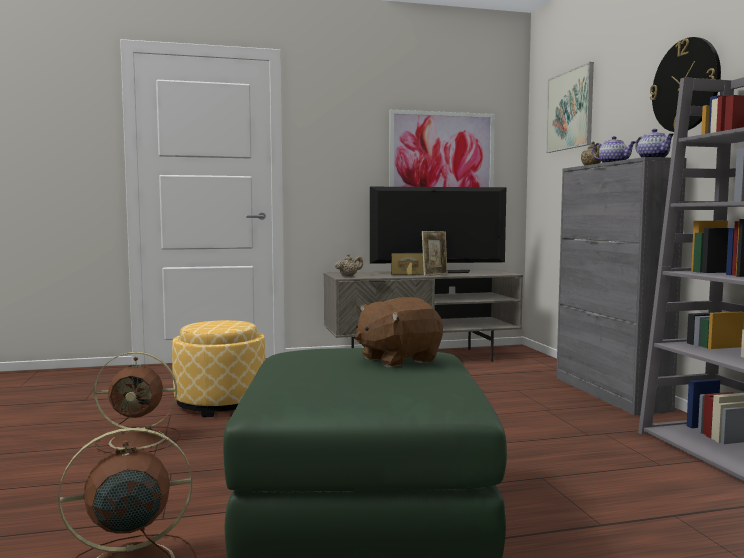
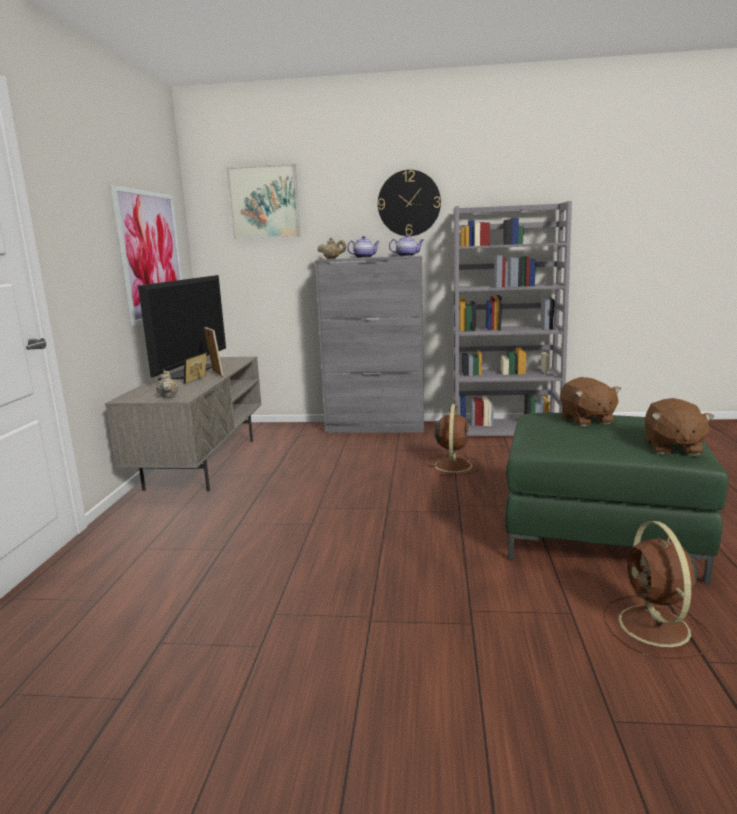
camera: 70 degrees left, 10 degrees up
(140, 440) = (361, 633): brown fan -> brown fan (453, 465)
(220, 403) = (259, 578): ottoman -> none
(298, 393) = (672, 448): none -> brown plush toy

